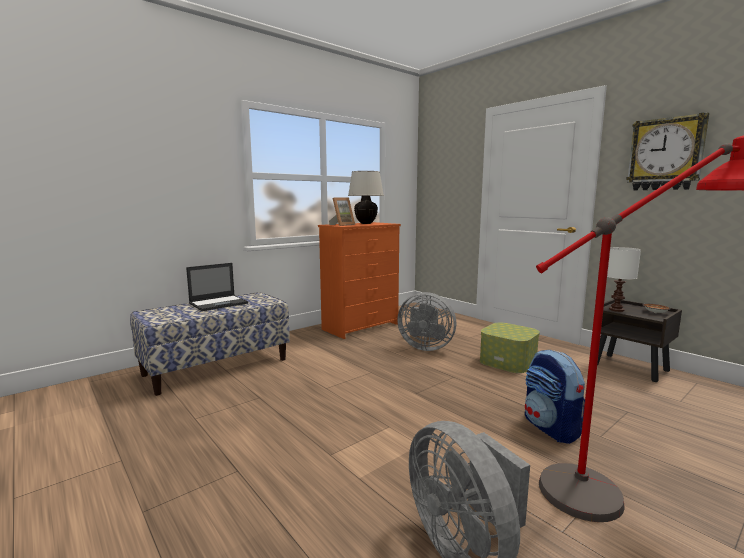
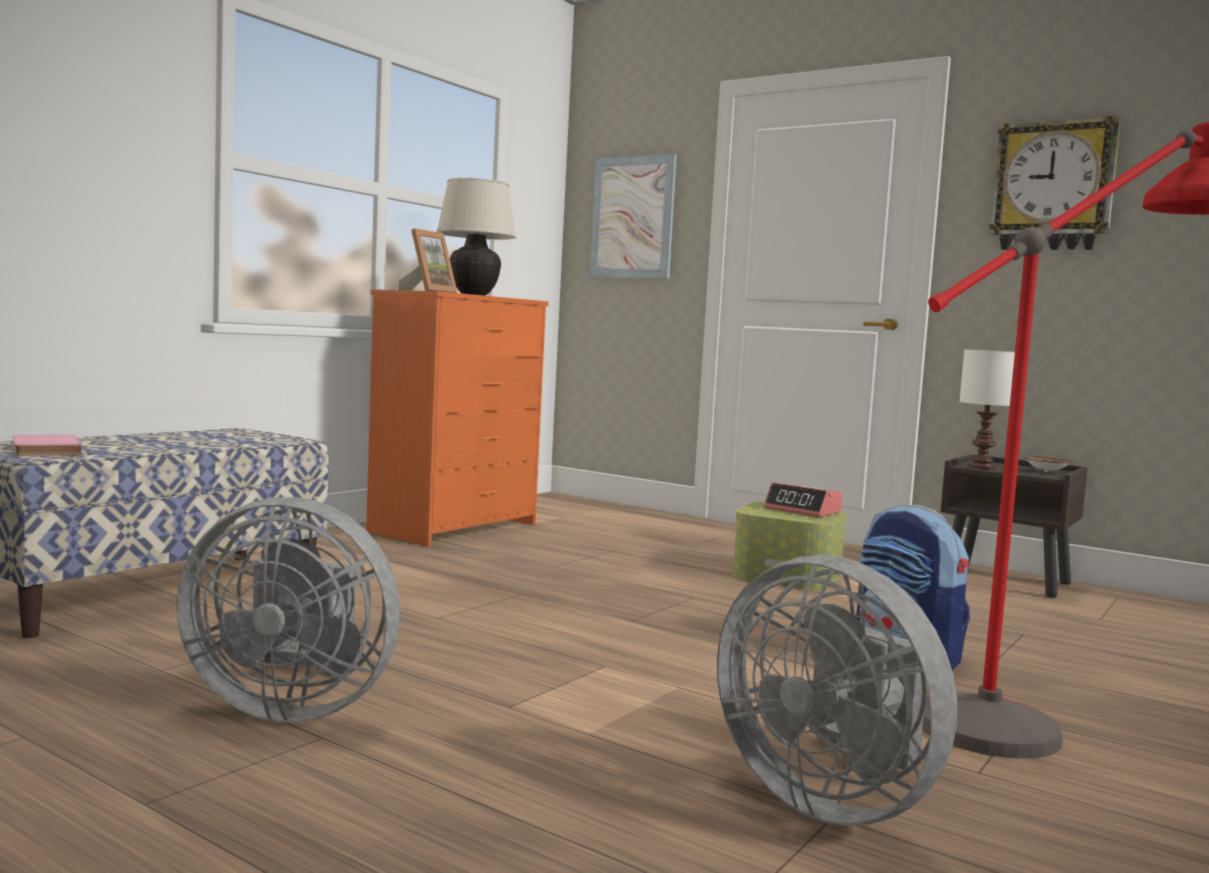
camera: 15 degrees left, 5 degrees down
(163, 315) = (42, 450): none -> pink book
(219, 303) = (163, 439): laptop -> none
(425, 347) = (613, 557): grey fan -> grey fan (291, 706)
(446, 177) = (632, 217): none -> picture
(516, 330) = (803, 510): none -> alarm clock

